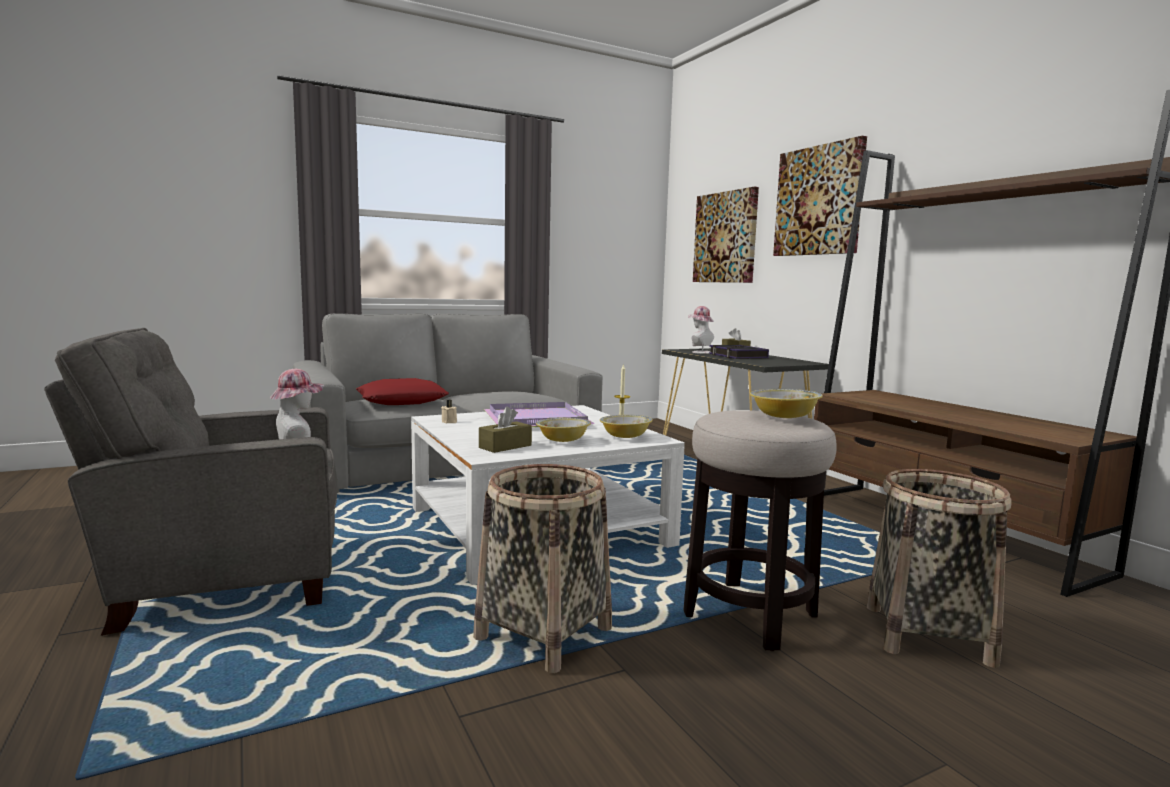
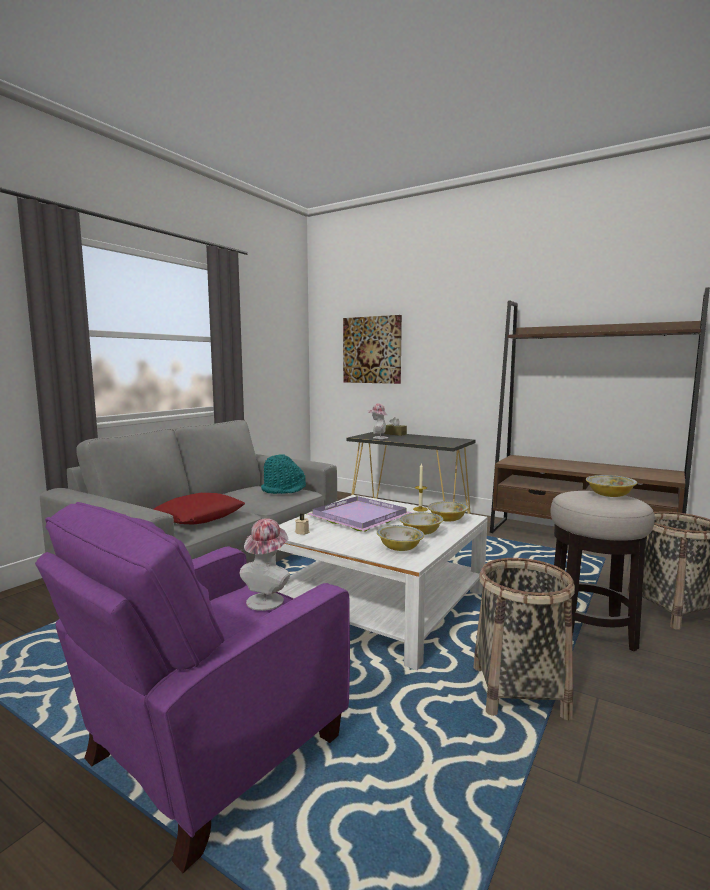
camera: 30 degrees left, 0 degrees up
(224, 581) = (209, 751): grey armchair -> purple armchair
(505, 446) = (400, 548): brown tissue box -> bowl
(525, 393) = (284, 490): none -> turquoise hat
(737, 356) = (410, 439): book -> none
(819, 201) = (456, 328): picture -> none

